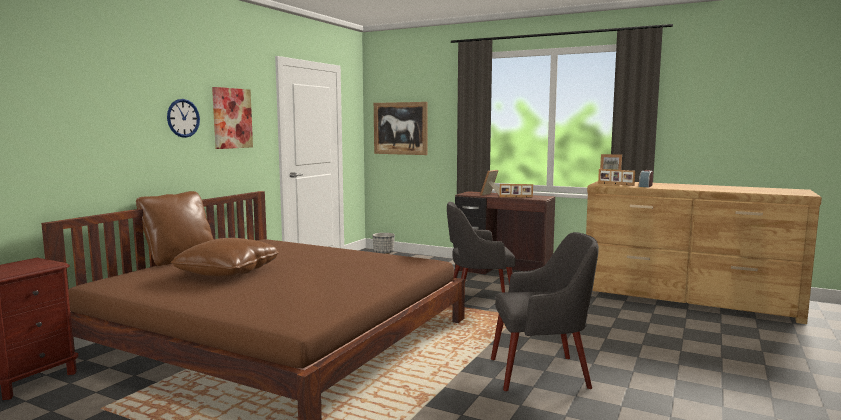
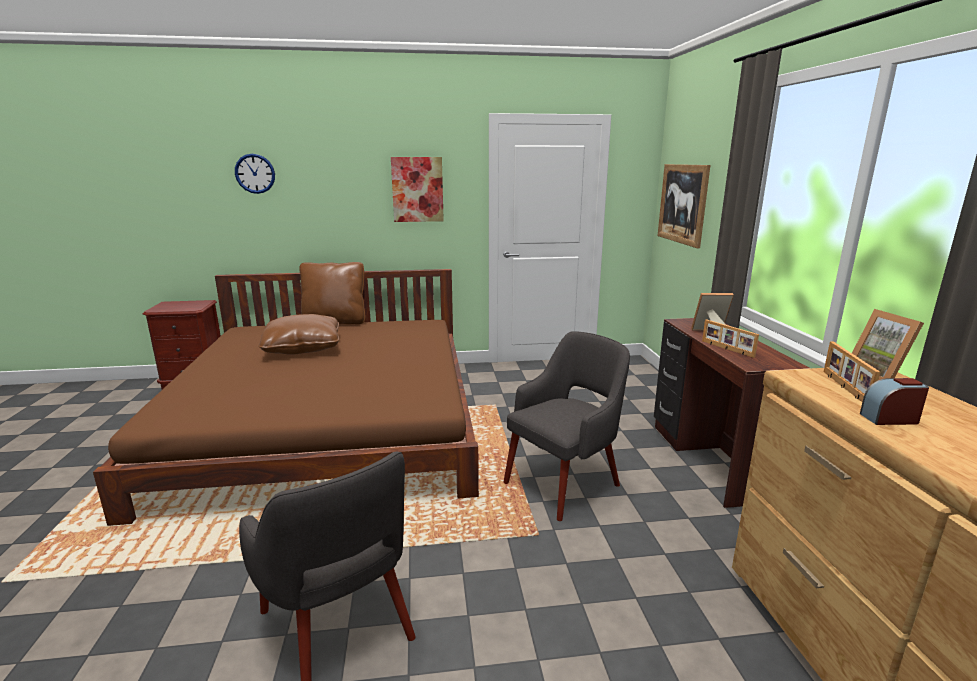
camera: 55 degrees right, 10 degrees up
(183, 118) = (354, 190): wall clock -> wall clock (255, 173)
(383, 253) = (641, 368): planter -> none
(479, 300) = (563, 483): grey armchair -> grey armchair turned 90 degrees clockwise

